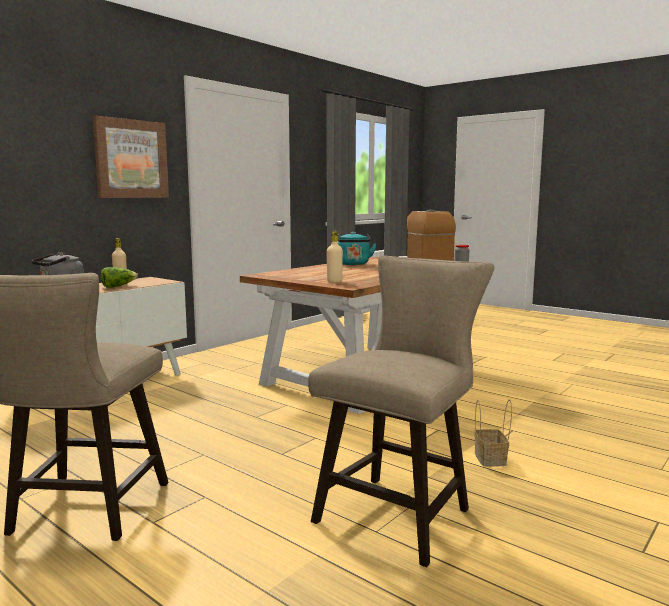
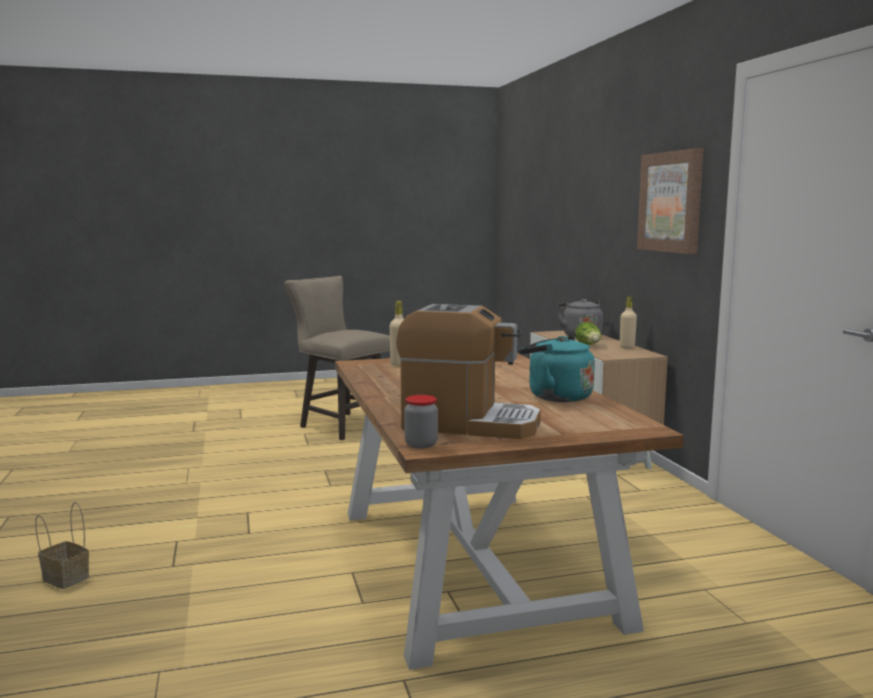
camera: 125 degrees right, 0 degrees up
(399, 511) = (188, 477): beige stool -> none
(491, 459) = (164, 528): basket -> basket (64, 578)

